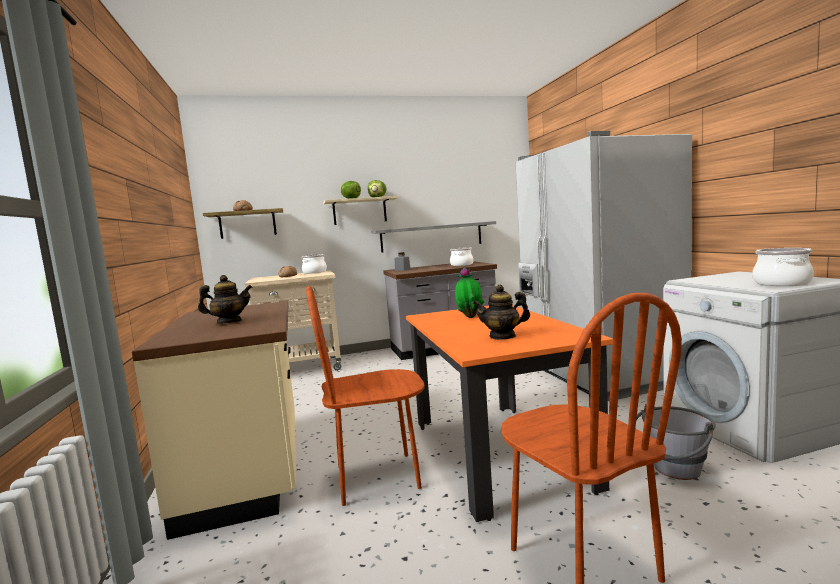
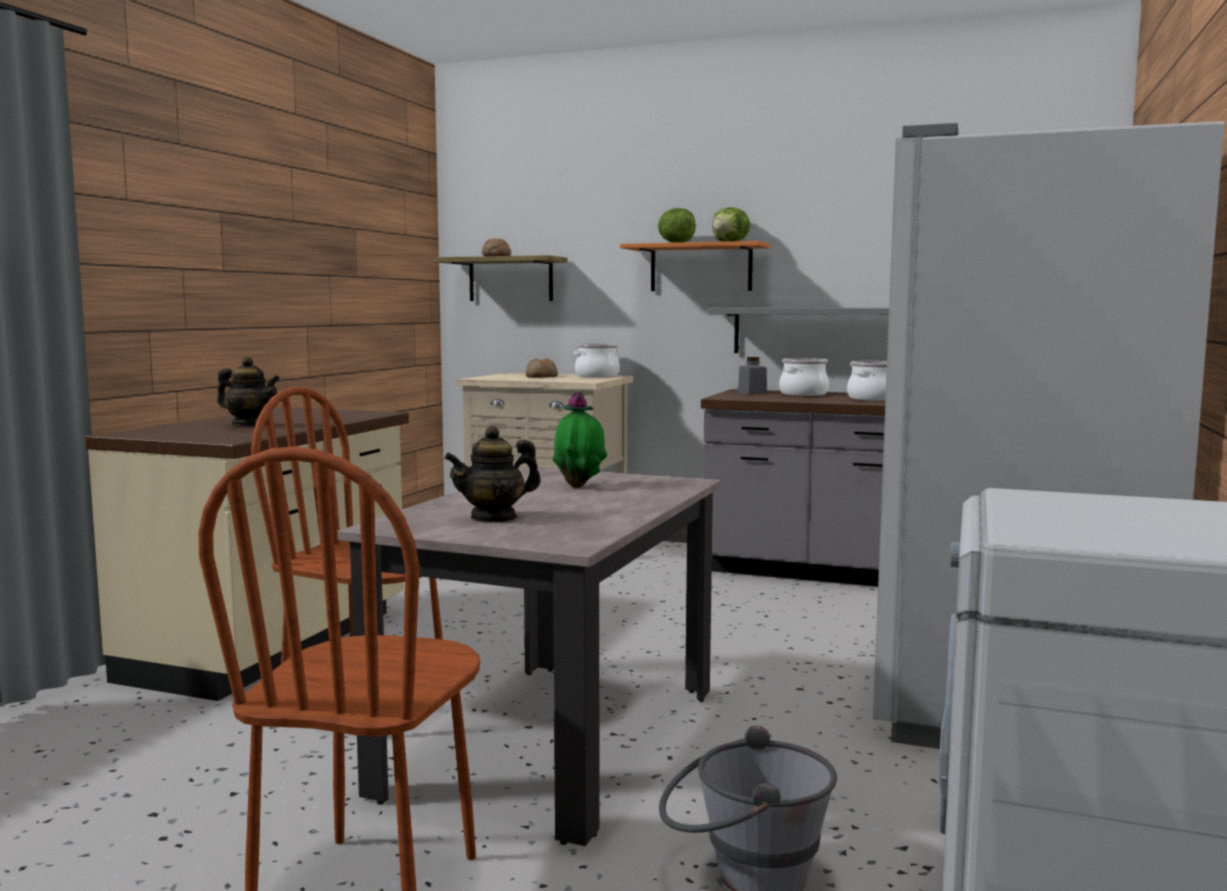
camera: 35 degrees right, 0 degrees up
(359, 211) = (701, 268): beige shelf -> orange shelf
(497, 453) = (555, 740): orange dining table -> beige dining table
(502, 336) = (494, 517): teapot -> teapot turned 60 degrees counterclockwise
(781, 283) = (1113, 535): cooking pot -> cooking pot (803, 394)

